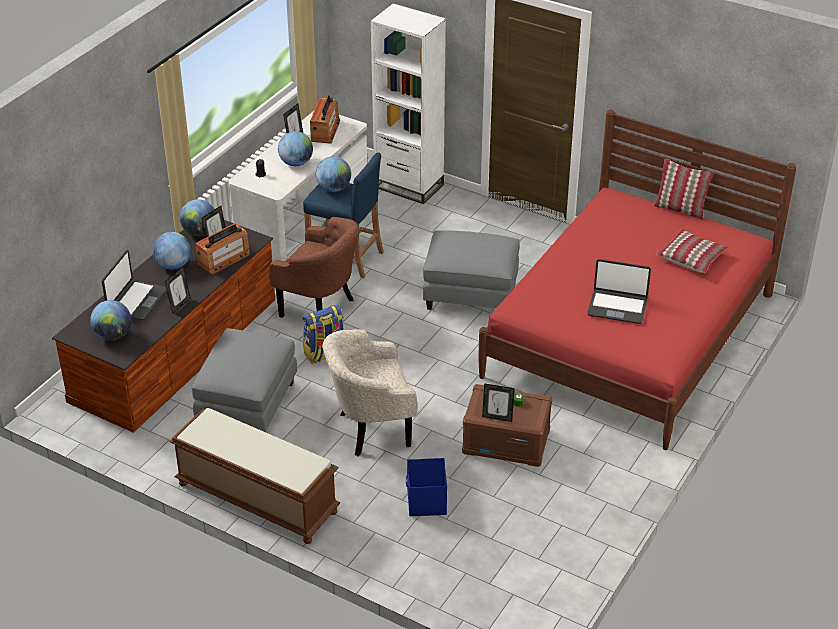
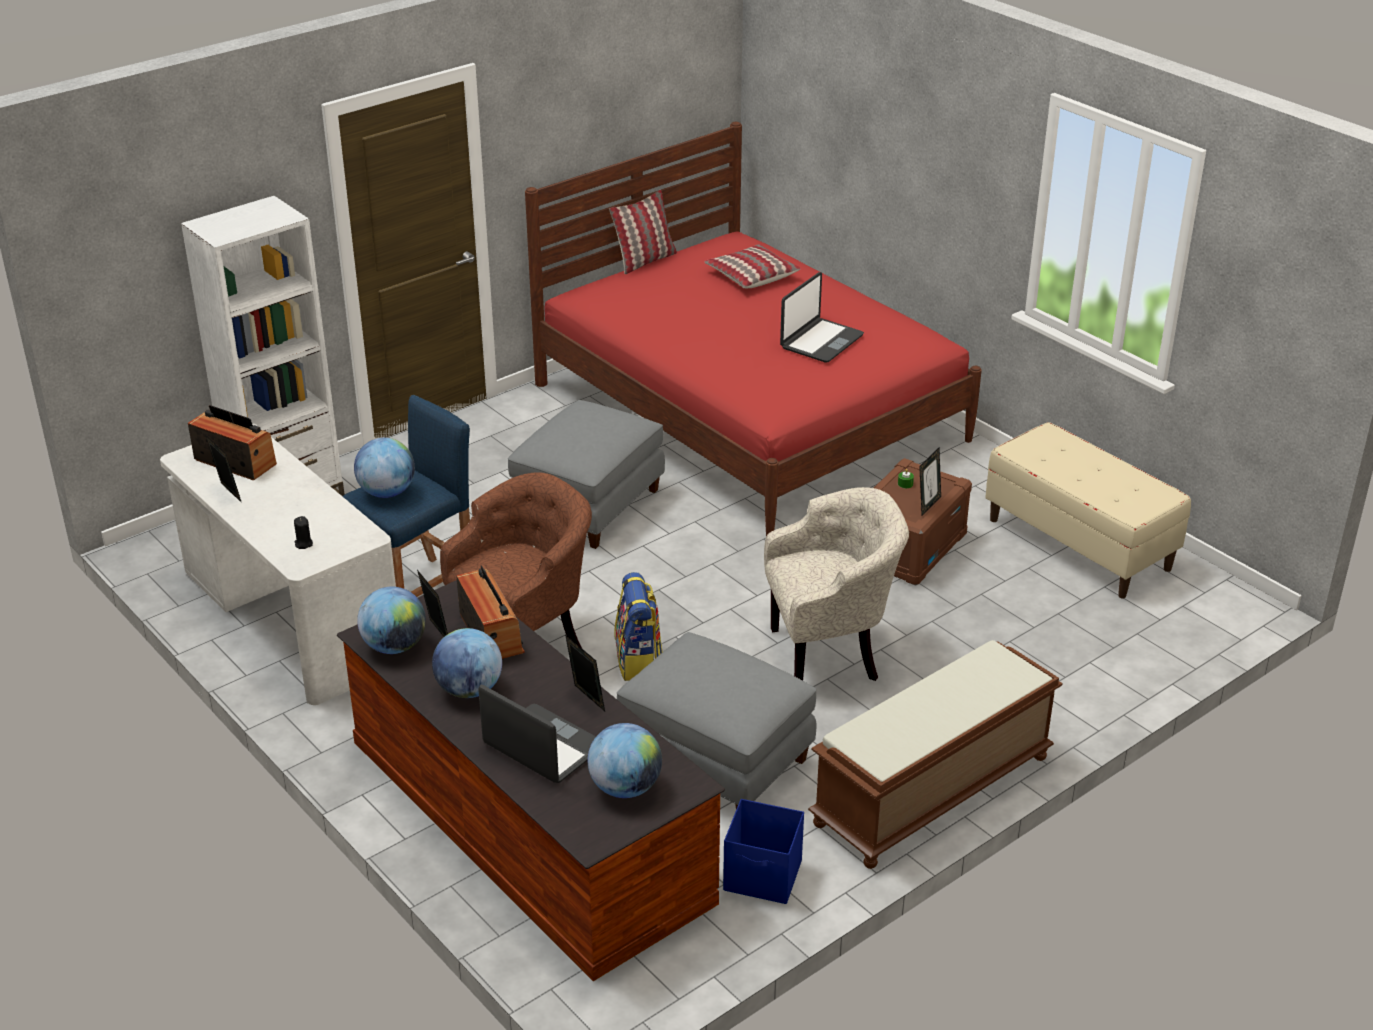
camera: 70 degrees left, 5 degrees down
(296, 163) = (302, 505): globe -> none
(370, 430) = (831, 654): beige armchair -> beige armchair turned 105 degrees counterclockwise
(426, 502) = (996, 636): blue storage box -> blue storage box (763, 877)
(561, 528) = (1079, 544): none -> beige bench

